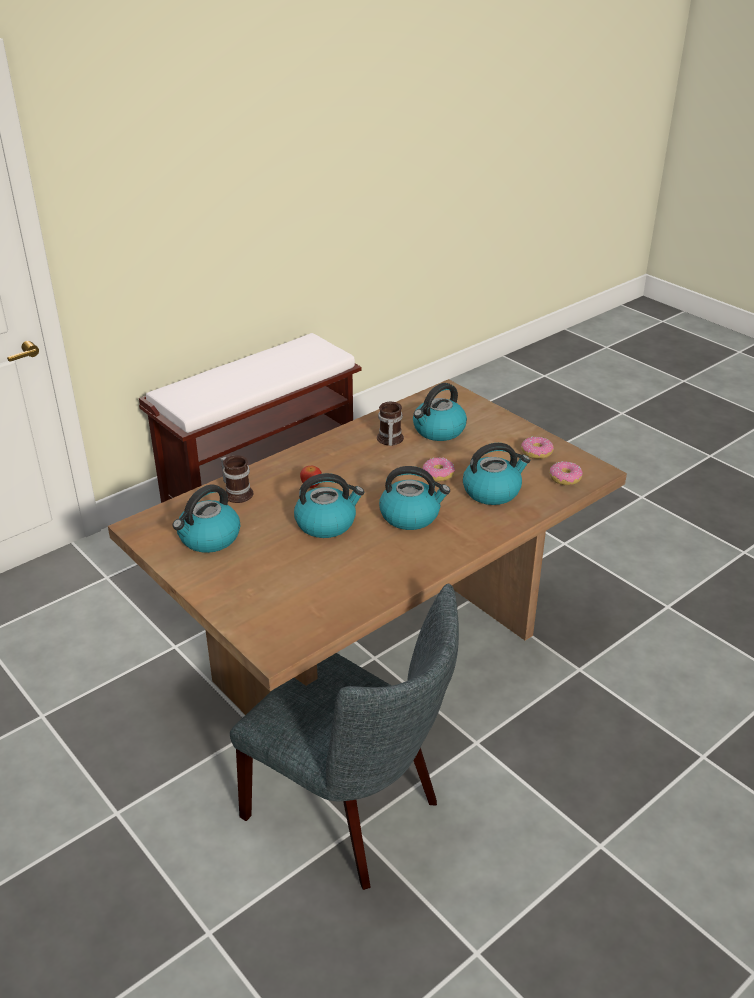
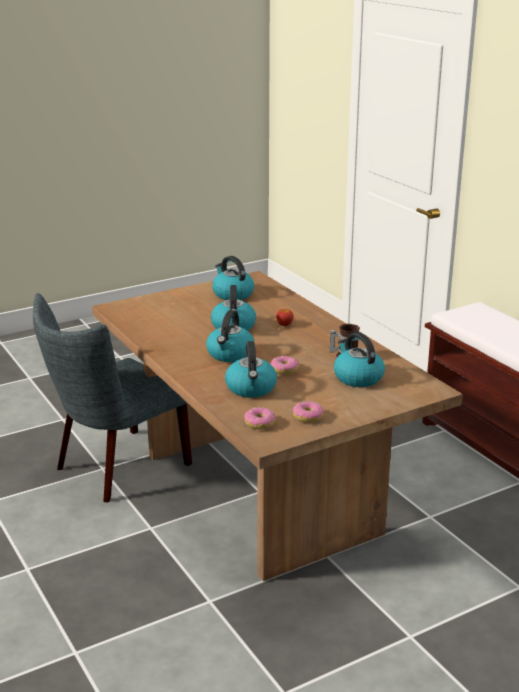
camera: 100 degrees right, 10 degrees down
(237, 492) = (283, 303): mug -> none

